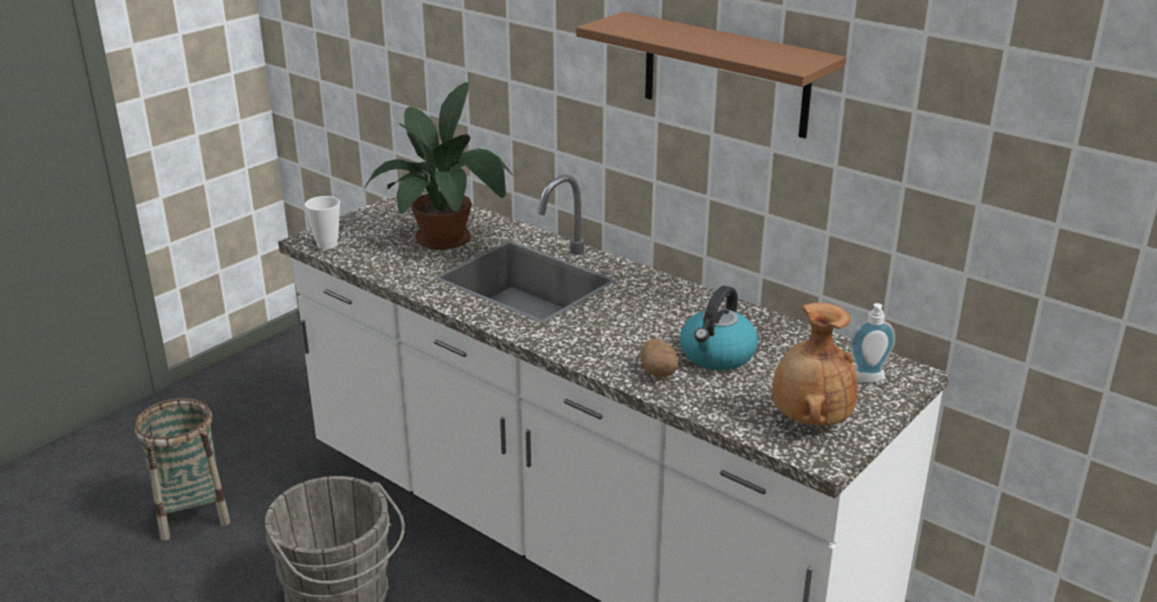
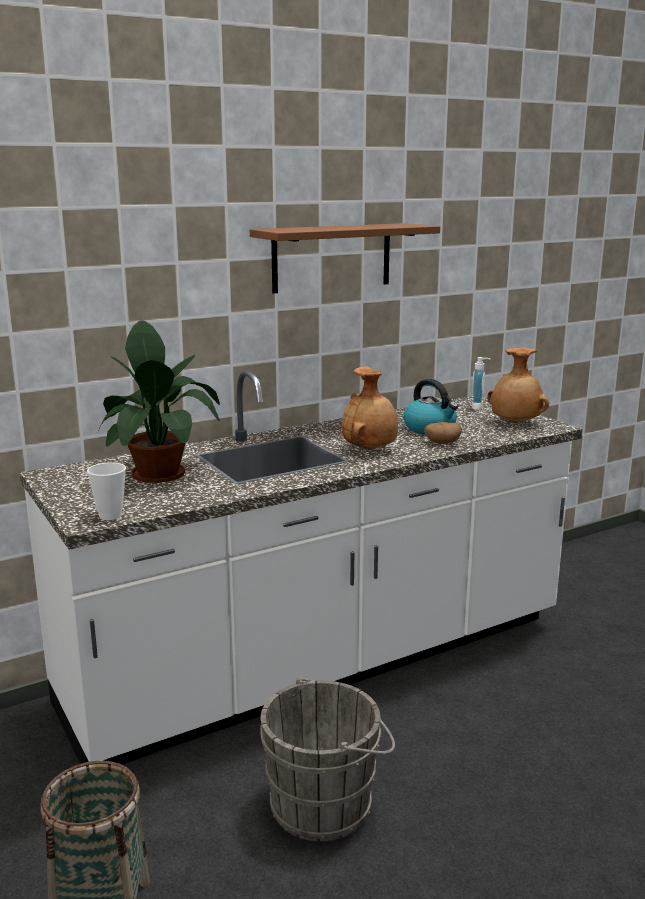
camera: 70 degrees left, 10 degrees down
(595, 328) = (370, 449): none -> brown vase

